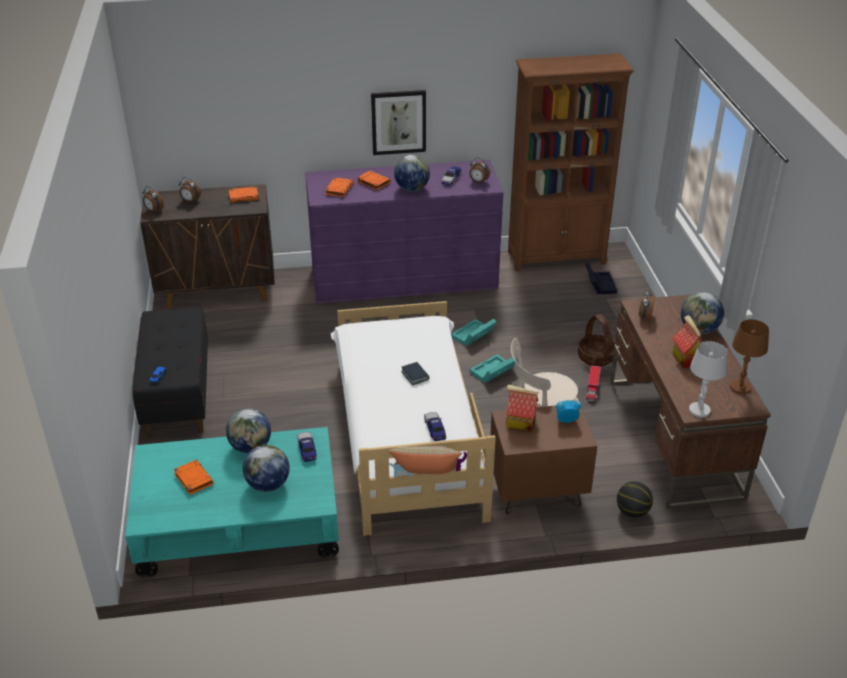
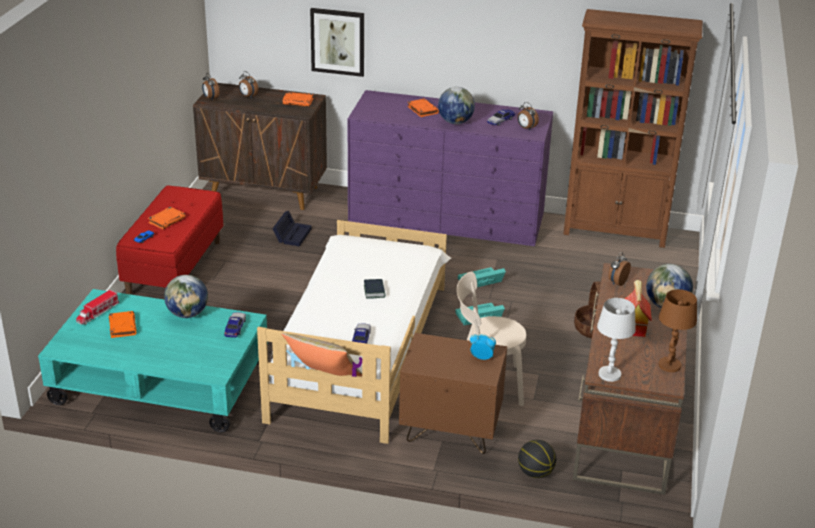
camera: 20 degrees right, 5 degrees down
(177, 394) = (174, 268): black bench -> red bench
(268, 485) = (181, 347): globe -> none
(339, 189) = (385, 109): orange book -> orange book (167, 220)
(398, 122) = (461, 55): picture -> picture (338, 41)
(520, 422) = (435, 348): toy house -> none
(592, 388) = (571, 355): toy truck -> toy truck (97, 313)
(599, 284) = (644, 264): black storage box -> black storage box (292, 234)

